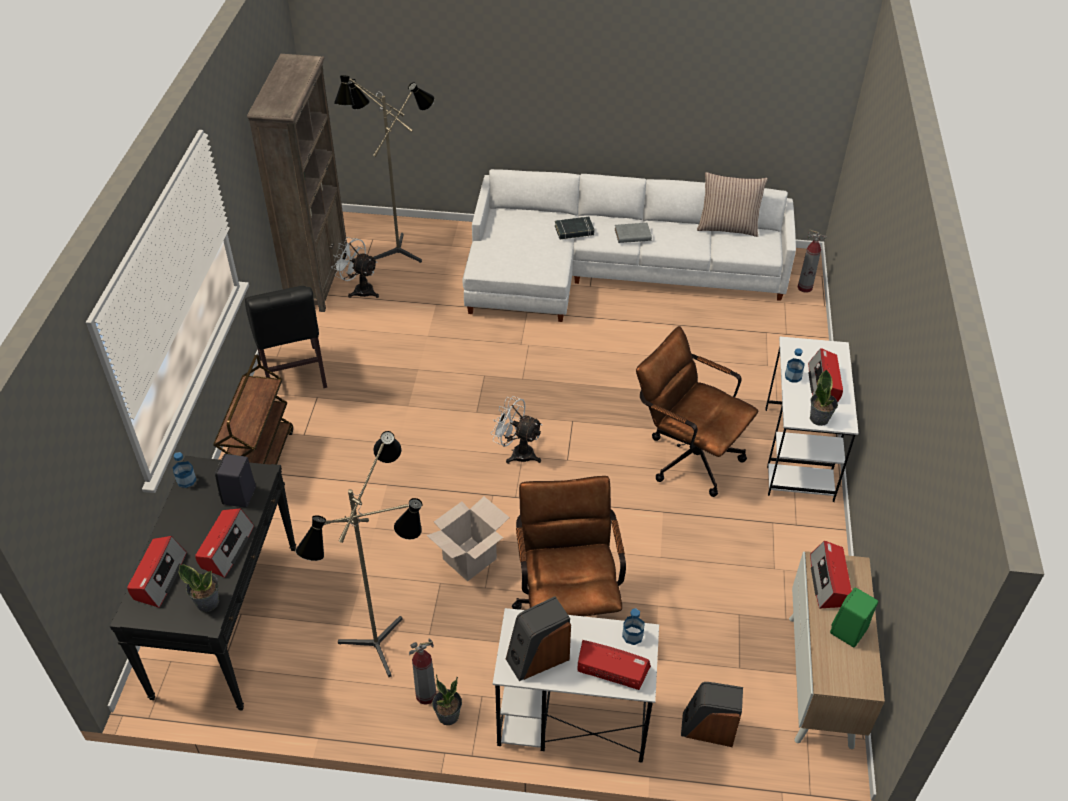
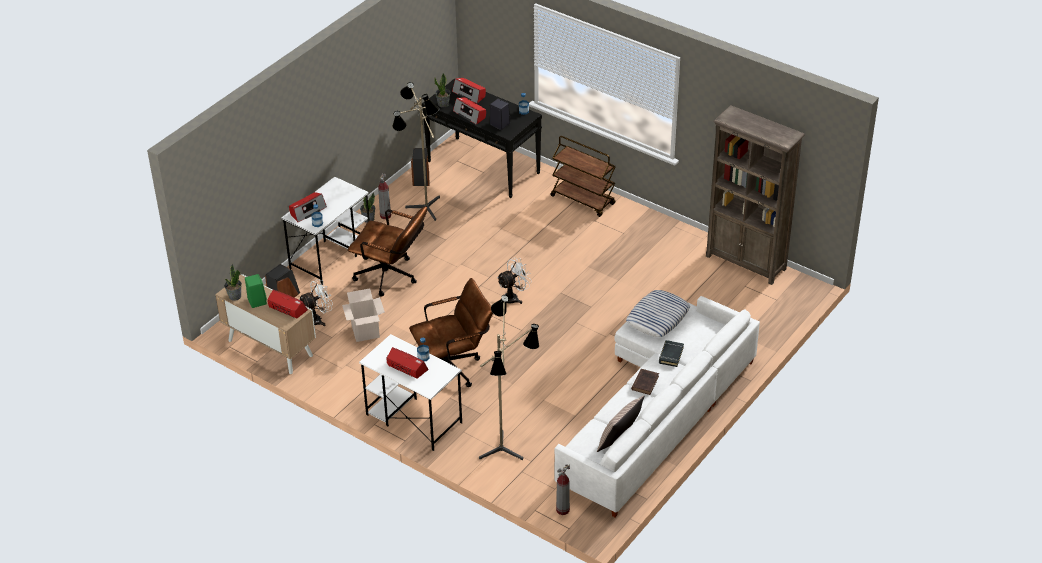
camera: 120 degrees right, 5 degrees down
(294, 376) = (649, 228): black chair -> none
(359, 289) = (719, 278): white fan -> white fan (318, 319)
(395, 249) = (756, 307): floor lamp -> floor lamp (506, 449)
(469, 559) = (452, 254): cardboard box -> cardboard box (365, 331)
(520, 258) = (658, 317): none -> pillow
(537, 658) = (334, 192): speaker -> speaker (421, 178)
(631, 235) = (645, 382): grey book -> brown book
(819, 418) = (383, 351): potted plant -> potted plant (234, 296)

